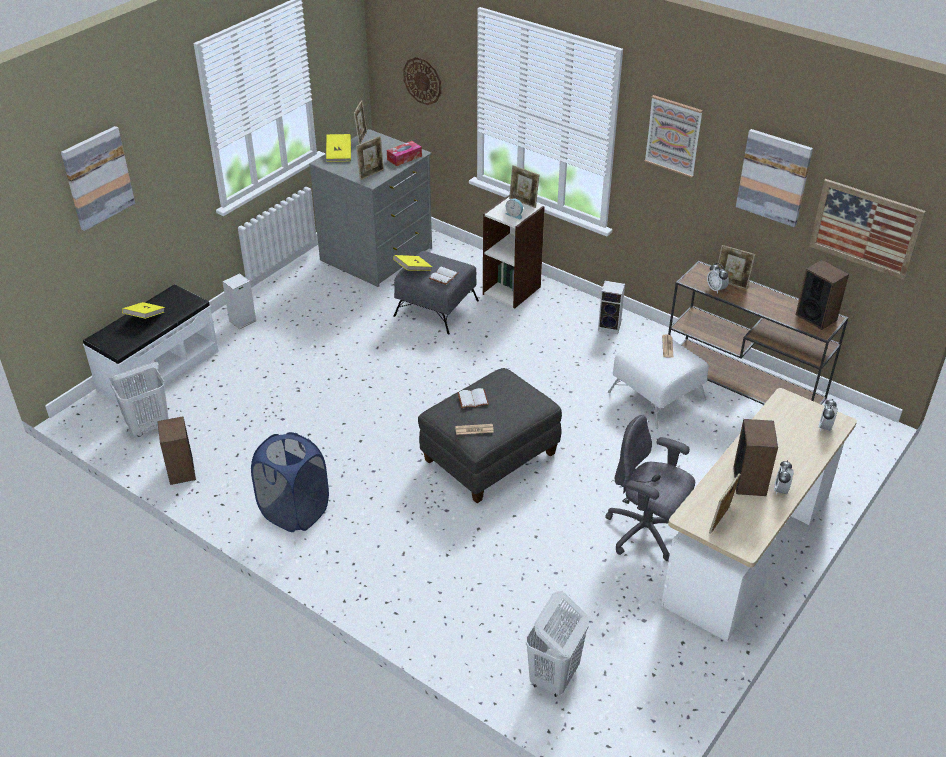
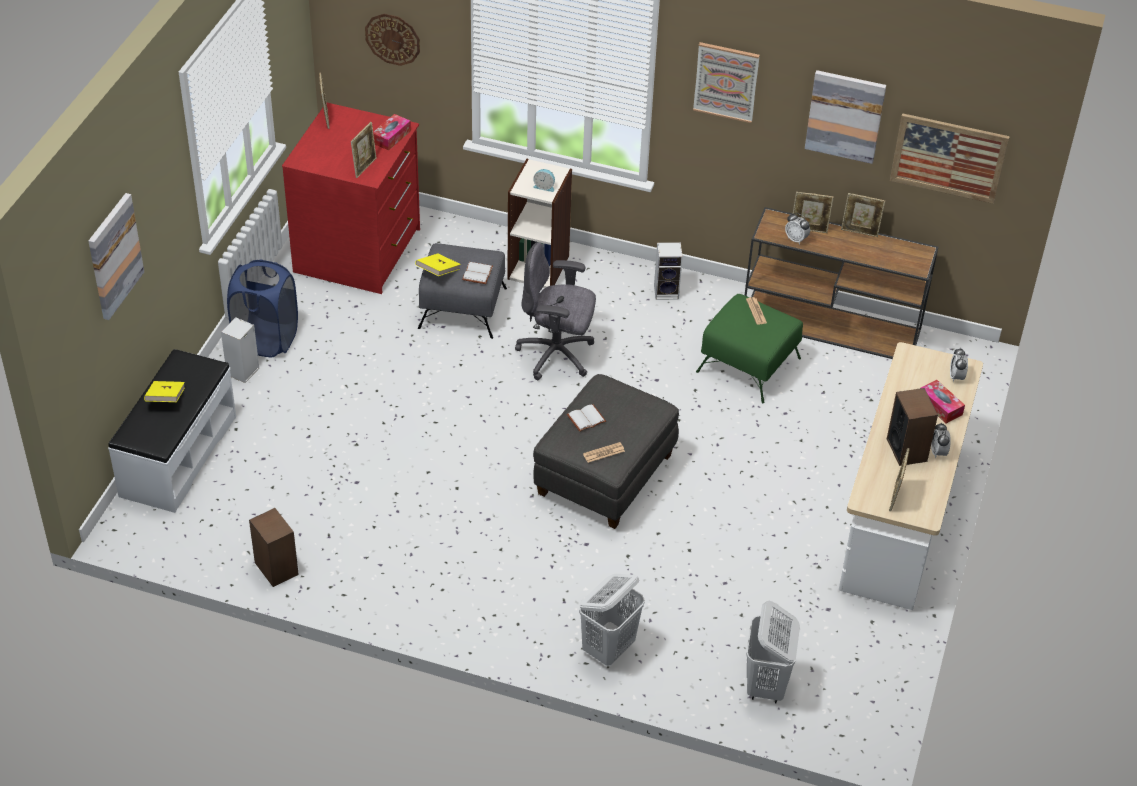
camera: 20 degrees left, 5 degrees up
(149, 426) = (207, 525): white laundry basket -> white laundry basket (609, 648)
(294, 512) = (427, 584): blue laundry basket -> blue laundry basket (266, 339)
(339, 155) = (312, 147): yellow book -> none
(377, 255) = (359, 251): grey dresser -> red dresser
(523, 202) = (546, 168): picture frame -> picture frame (860, 232)
(646, 533) = (796, 520): grey office chair -> grey office chair (557, 355)
(656, 395) = (748, 364): white ottoman -> green ottoman
(798, 450) = (940, 406): none -> tissue box
(816, 317) = (907, 253): speaker -> none

